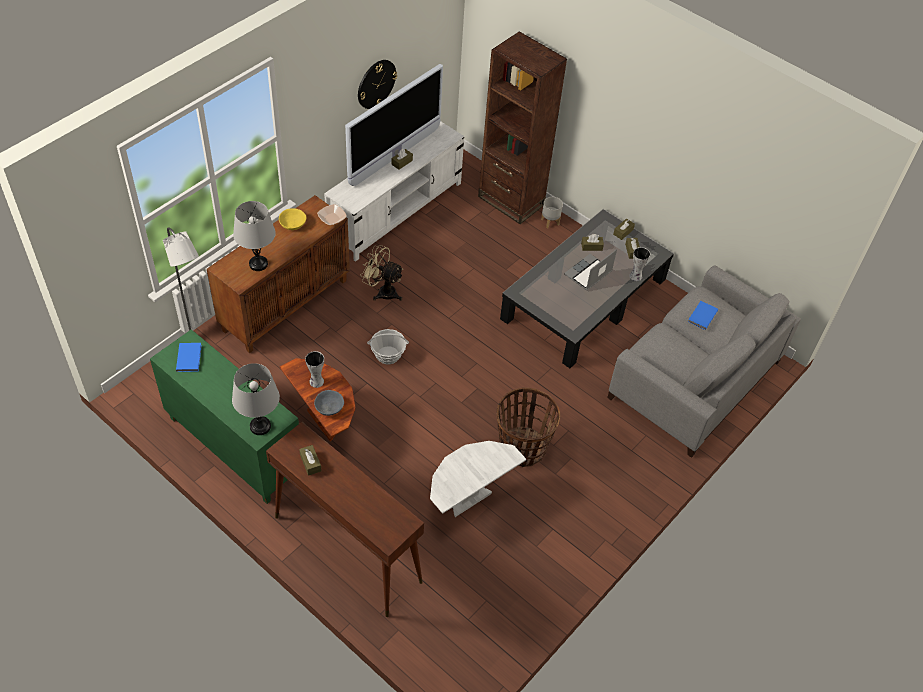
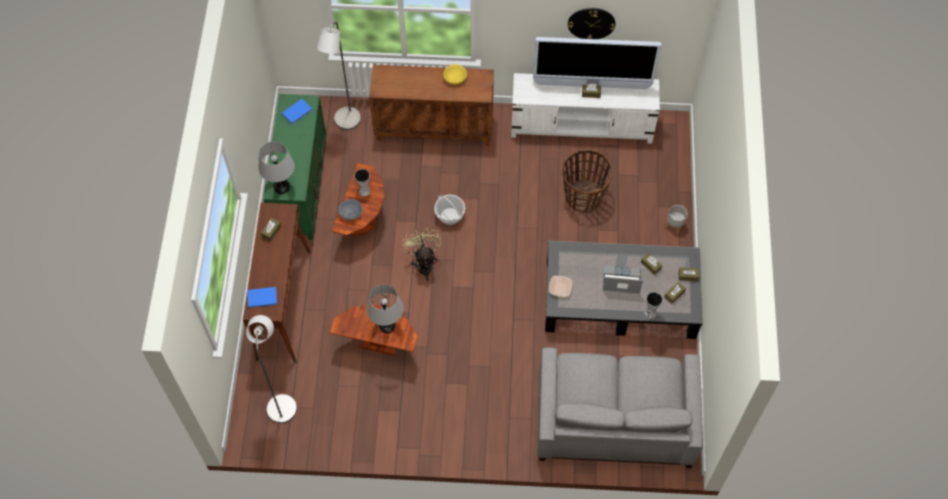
camera: 55 degrees right, 10 degrees up
(258, 264) = (403, 87): grey table lamp -> grey table lamp (387, 325)
(332, 218) = (482, 94): bowl -> bowl (560, 288)
(382, 291) = (501, 172): beige fan -> beige fan (424, 263)
(456, 625) = (282, 403): none -> grey floor lamp
(468, 499) = (379, 345): white side table -> brown side table
(511, 201) = (669, 186): brown bookcase -> none
(522, 448) = (448, 348): basket -> basket (583, 196)
(701, 316) = (644, 379): blue book -> blue book (261, 297)

